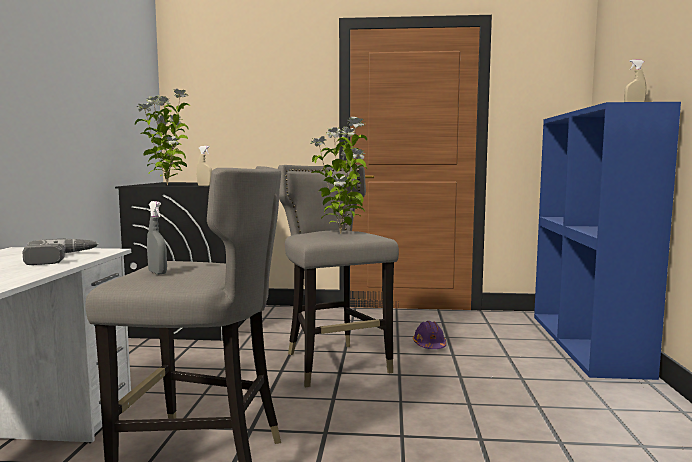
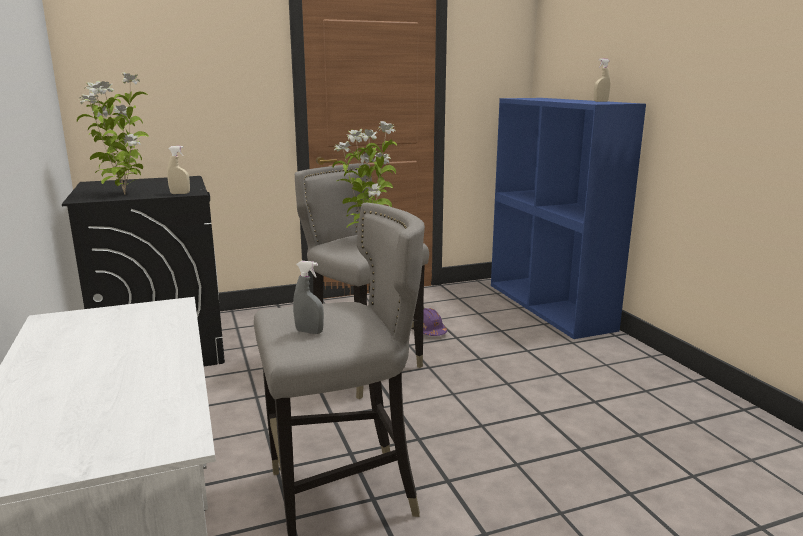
camera: 25 degrees left, 10 degrees up
(61, 258) = (149, 326): power drill -> none

